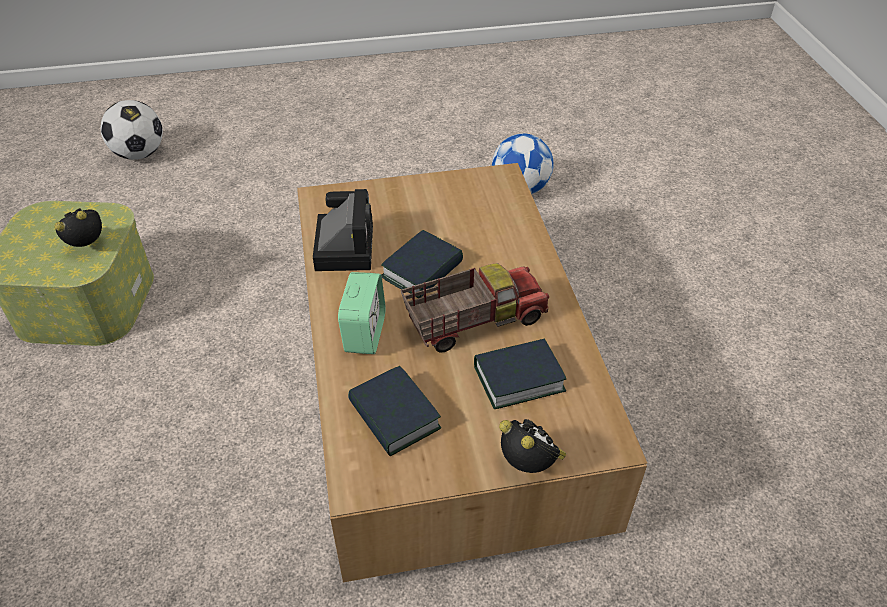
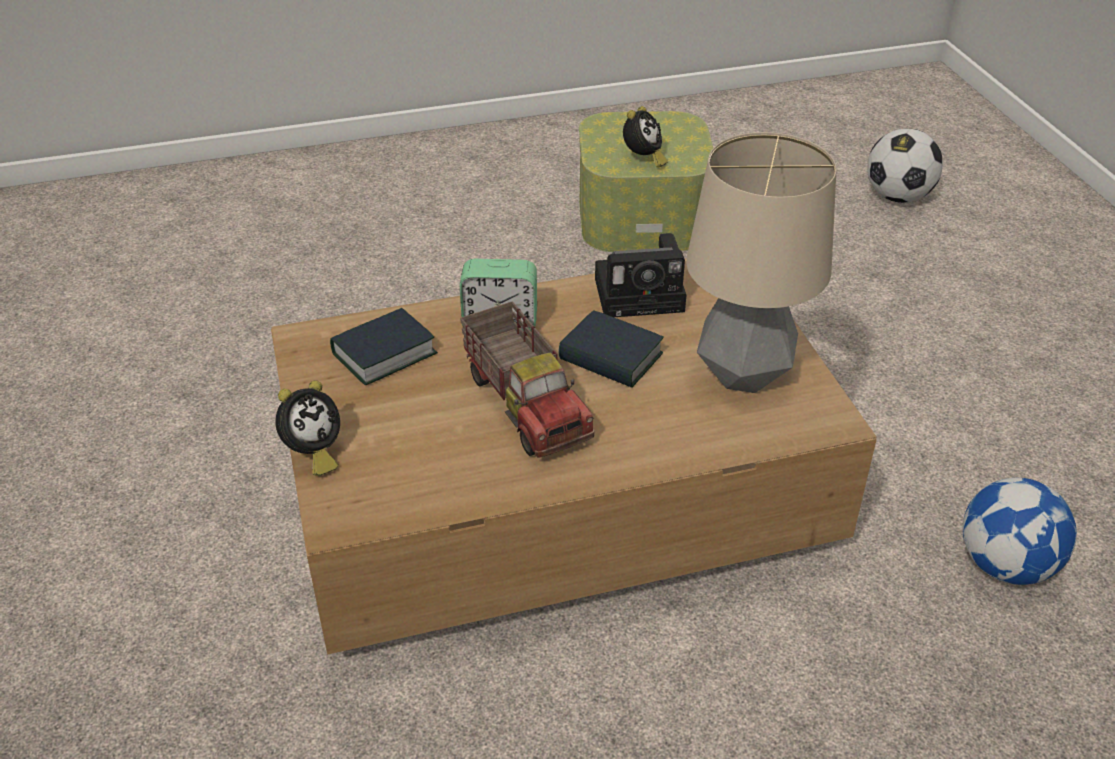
camera: 85 degrees right, 5 degrees down
(89, 246) = (643, 159): alarm clock -> alarm clock turned 60 degrees clockwise
(452, 207) = (742, 375): none -> table lamp
(518, 378) = (436, 443): book -> none

